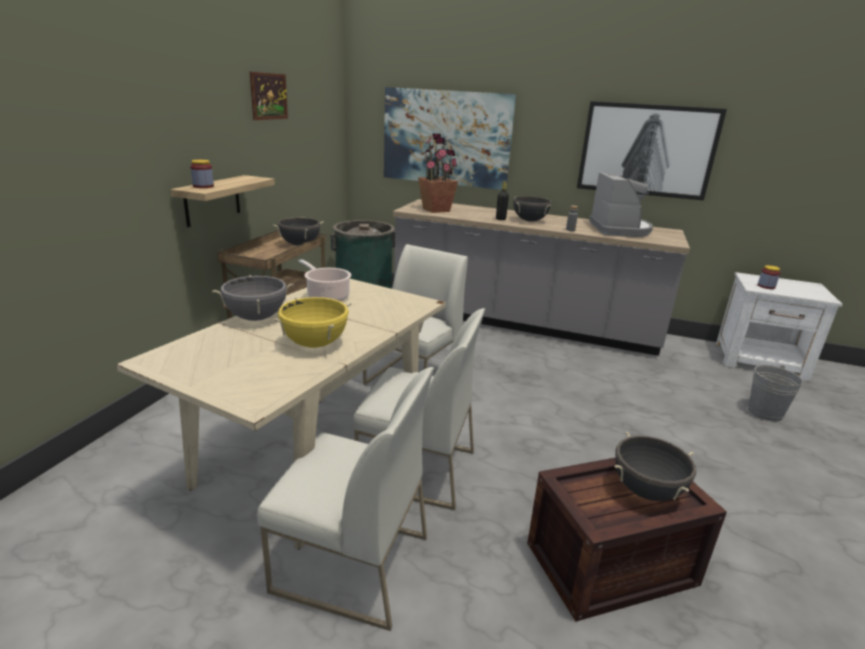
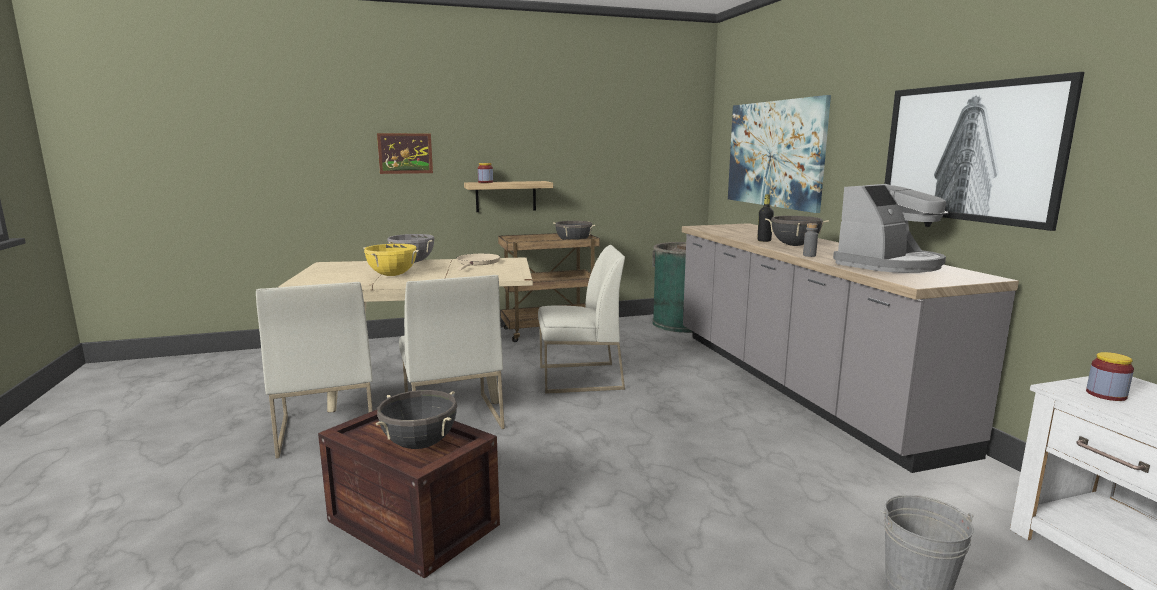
camera: 55 degrees right, 10 degrees down
(268, 96) = (585, 119): picture -> picture (405, 153)
(326, 296) = (477, 263): cooking pot -> beige frying pan
(436, 210) = (726, 229): potted plant -> none

